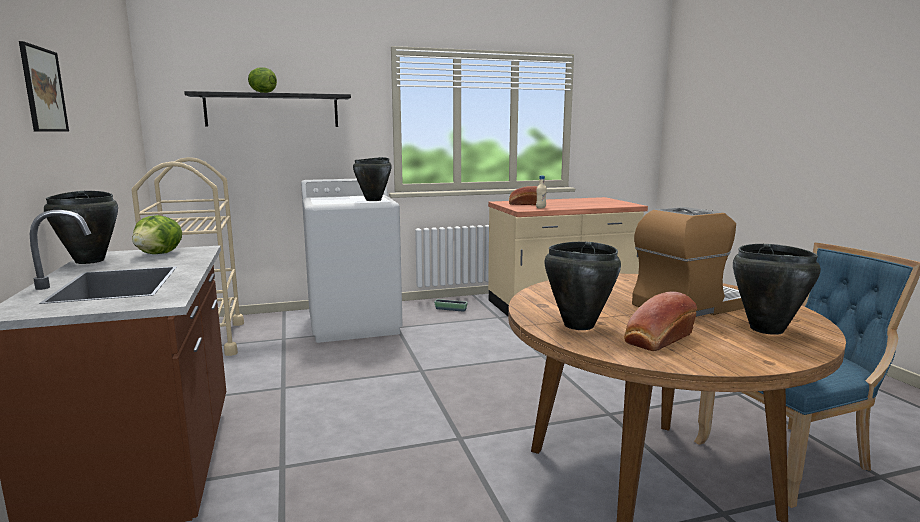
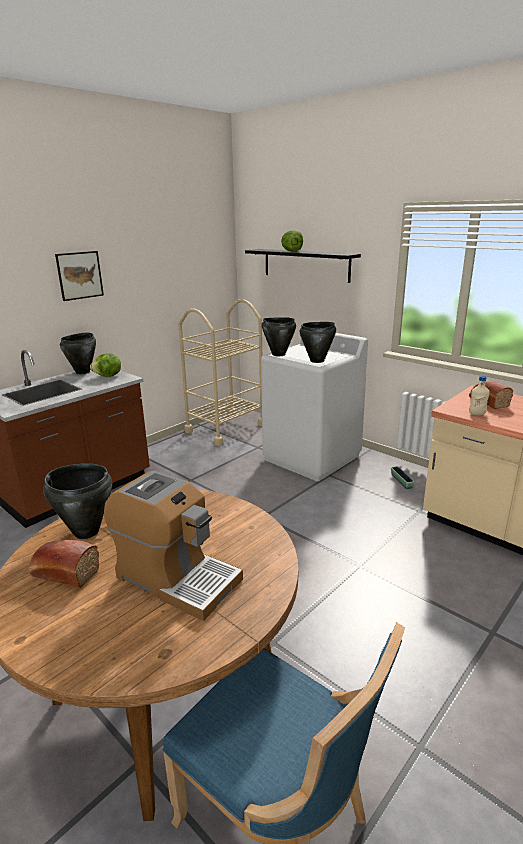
camera: 60 degrees right, 10 degrees up
(766, 329) = (117, 633): black cooking pot -> black cooking pot (278, 354)

